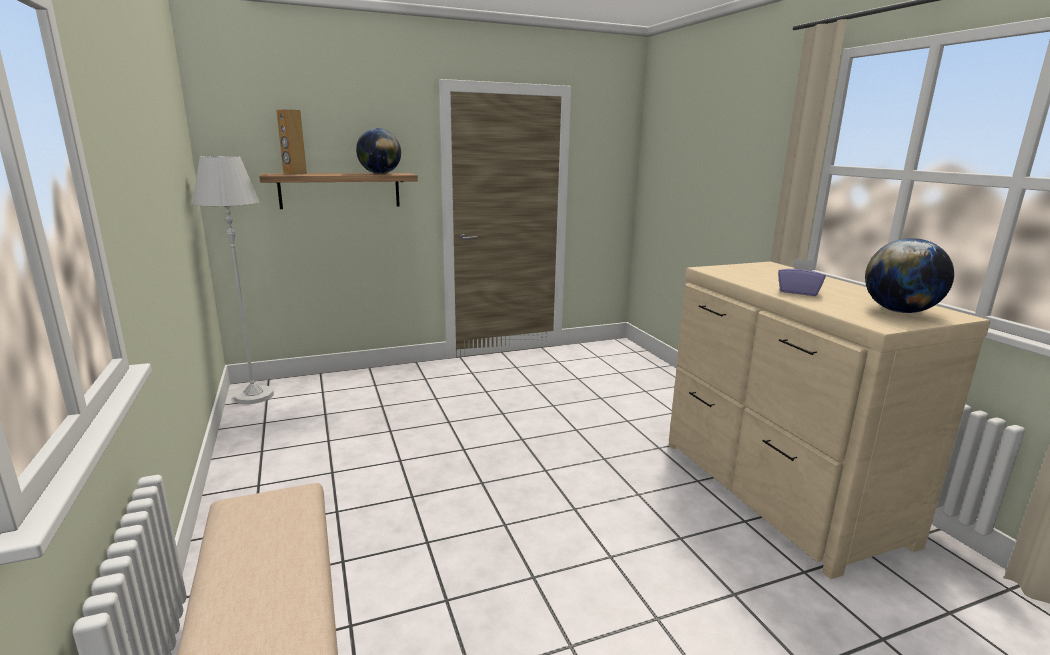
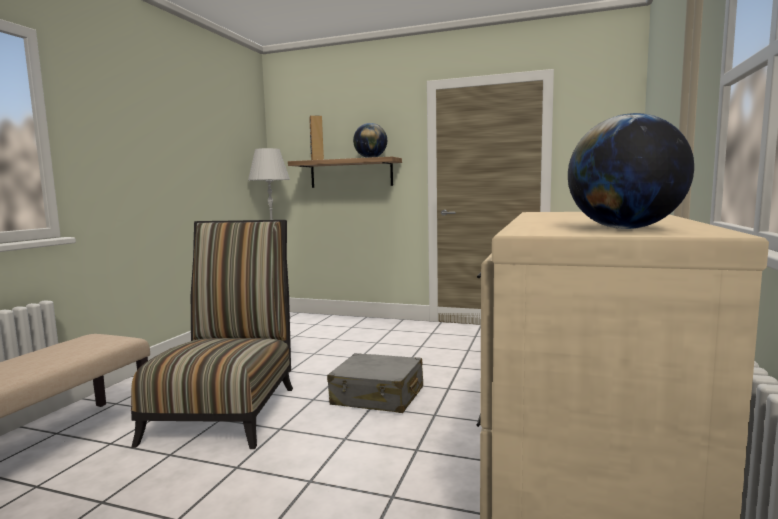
camera: 40 degrees right, 10 degrees down
(413, 528) = (227, 409): none -> chair
(534, 458) = (377, 396): none -> grey suitcase
(799, 292) = (561, 219): purple tissue box -> none

